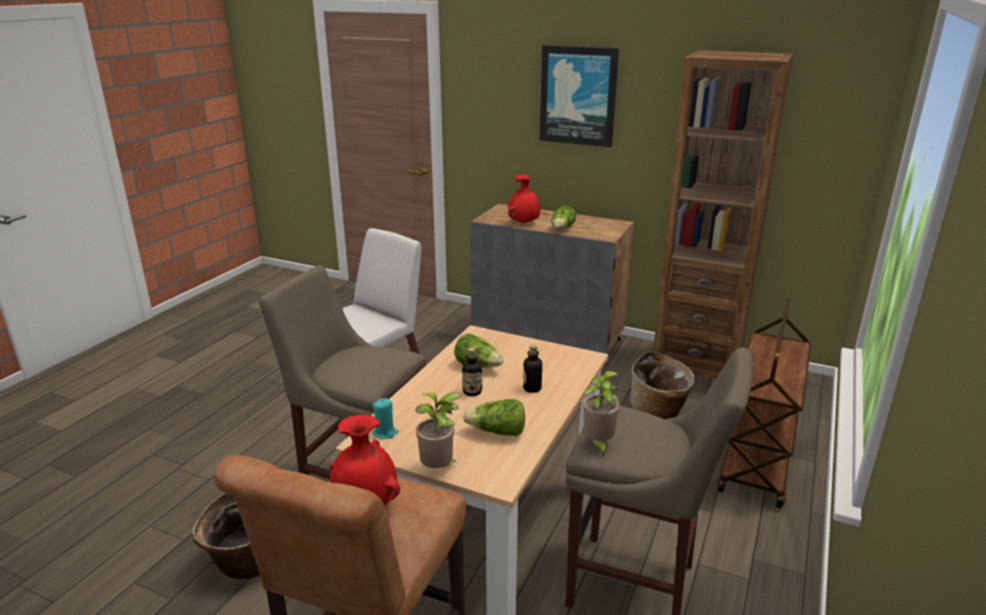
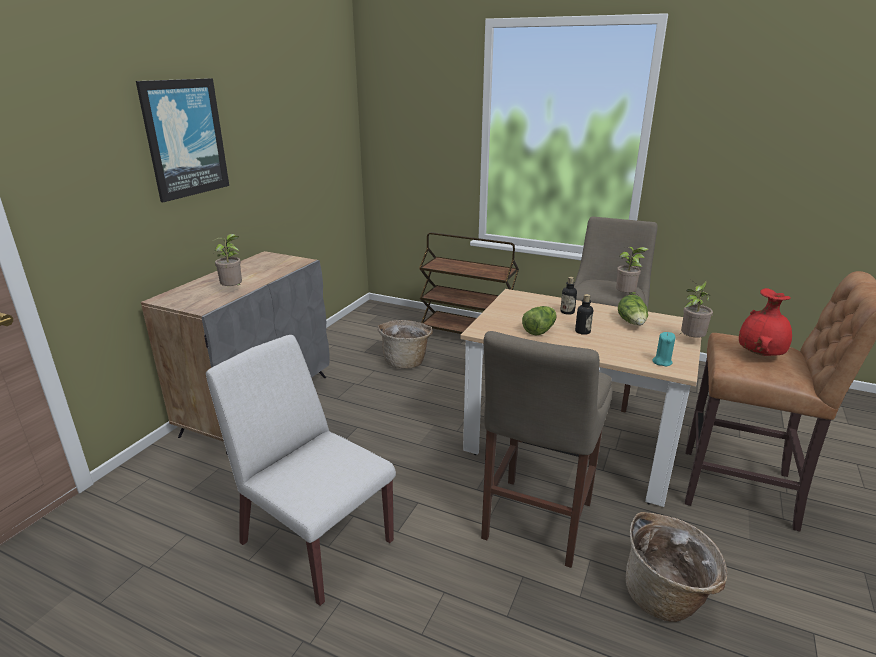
camera: 90 degrees left, 0 degrees up
(524, 223) = (233, 290): red vase -> potted plant
(562, 229) = (268, 275): lettuce -> none
(696, 366) = (341, 339): brown bookcase -> none

